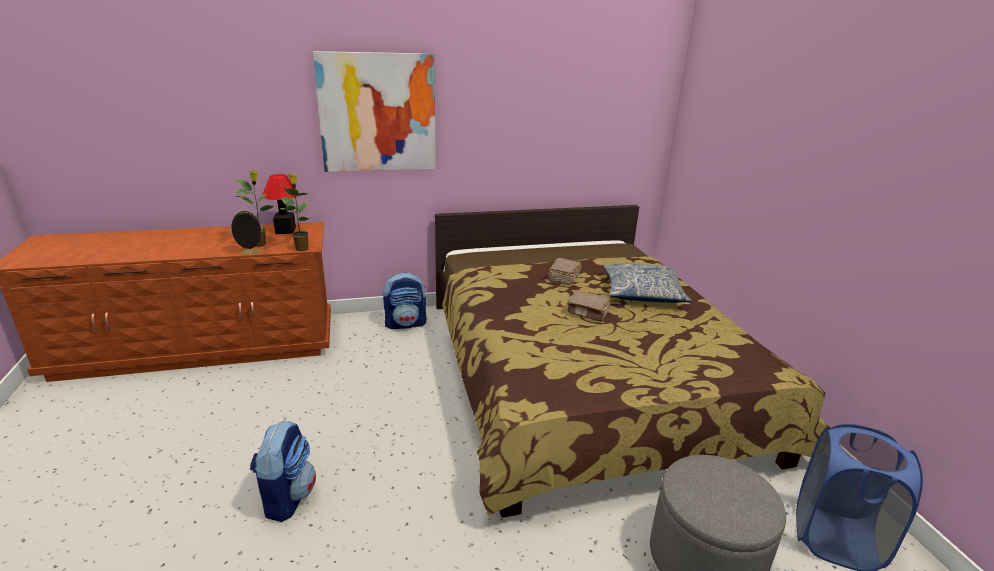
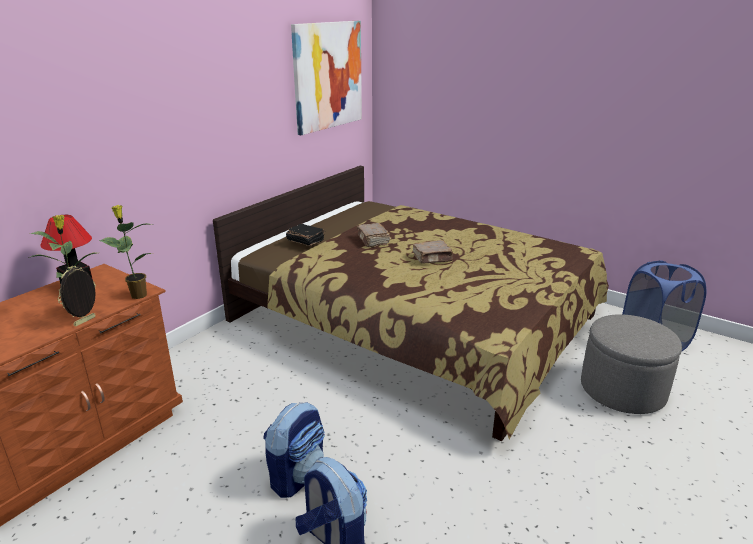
camera: 40 degrees left, 0 degrees up
(378, 113) = (141, 117): picture -> picture (328, 76)
(406, 324) = (218, 347): backpack -> backpack (298, 476)
(509, 257) = (305, 241): none -> black book
(642, 293) = (441, 232): pillow -> none

